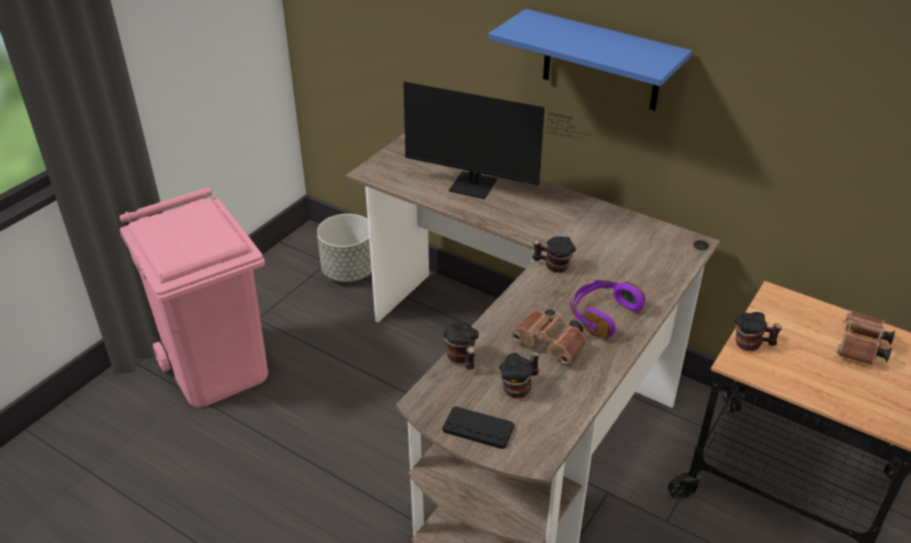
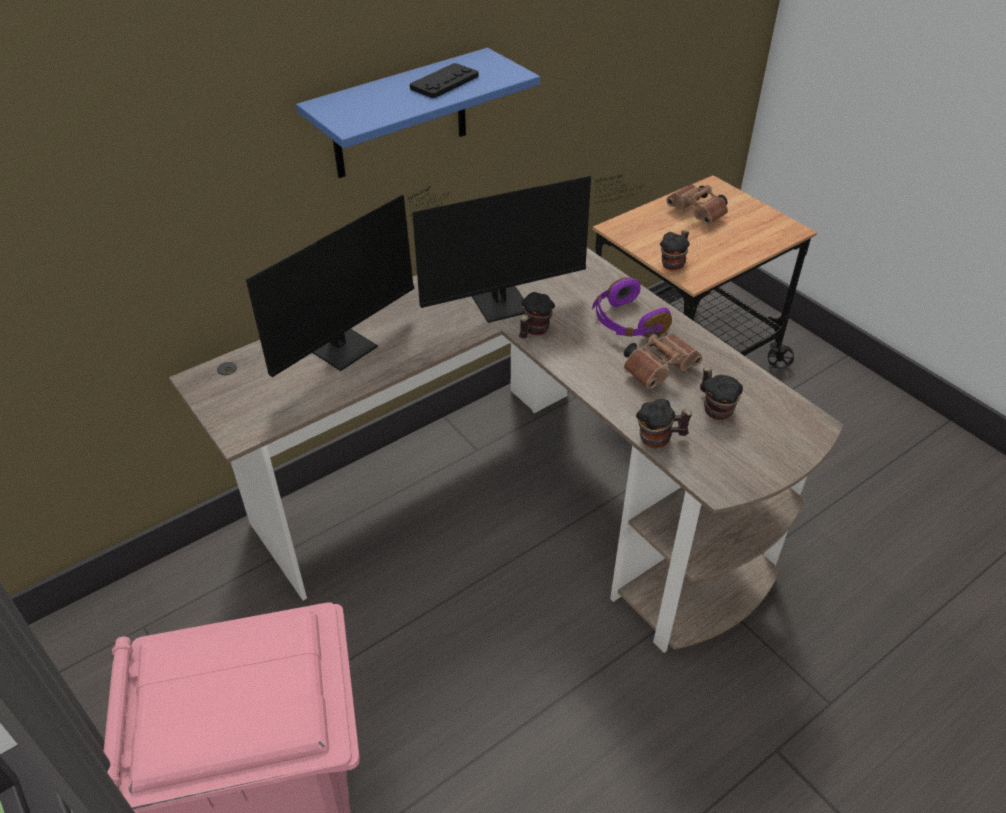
camera: 70 degrees left, 5 degrees up
(349, 271) = (181, 605): grey planter -> none
(478, 428) = (767, 453): black game controller -> black game controller (444, 82)
(581, 246) = (510, 303): none -> monitor

